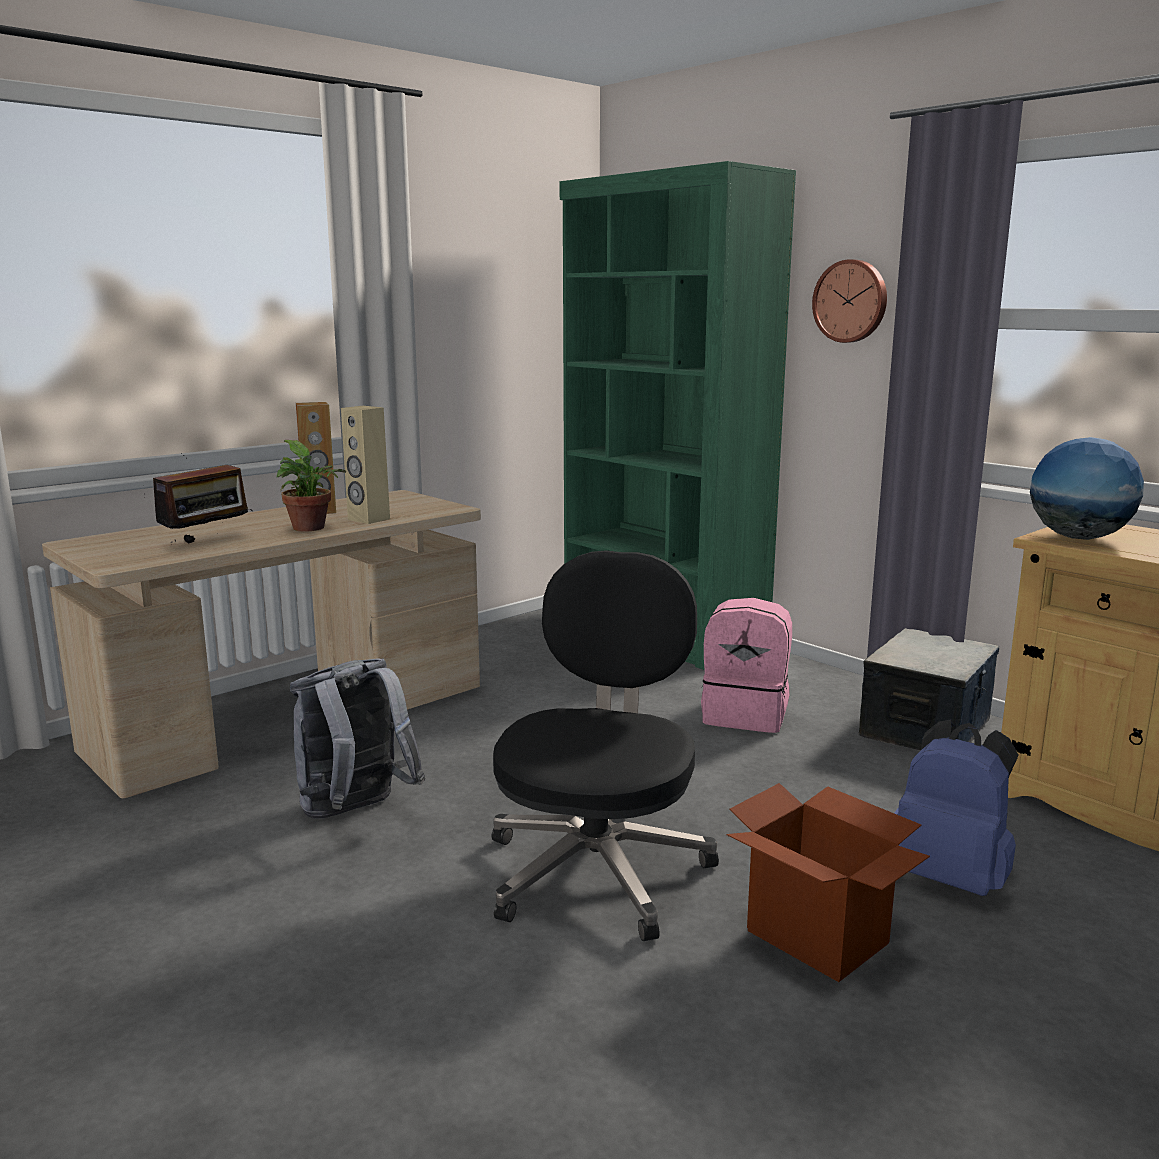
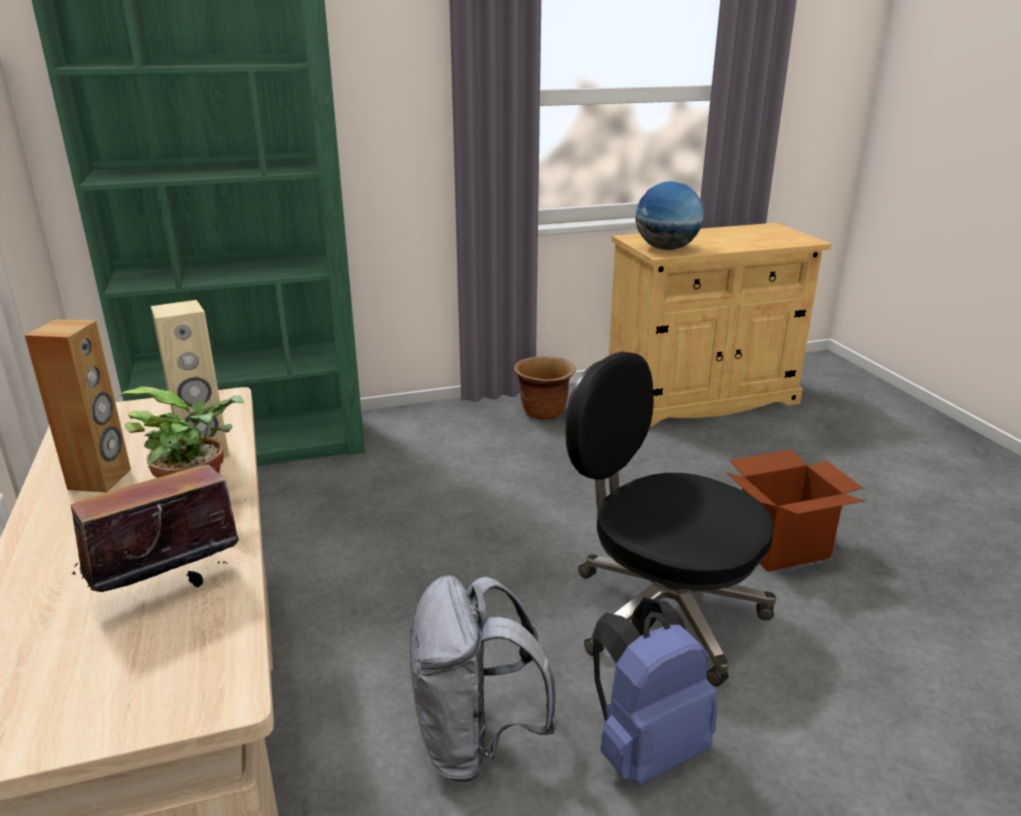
camera: 65 degrees left, 10 degrees up
(207, 542) = (167, 589): radio -> radio turned 105 degrees counterclockwise
(746, 715) = (462, 465): pink backpack -> none
(851, 301) = (387, 88): wall clock -> none
(926, 728) = (544, 412): storage box -> brown planter
(950, 877) = (732, 480): blue backpack -> blue backpack (646, 748)

